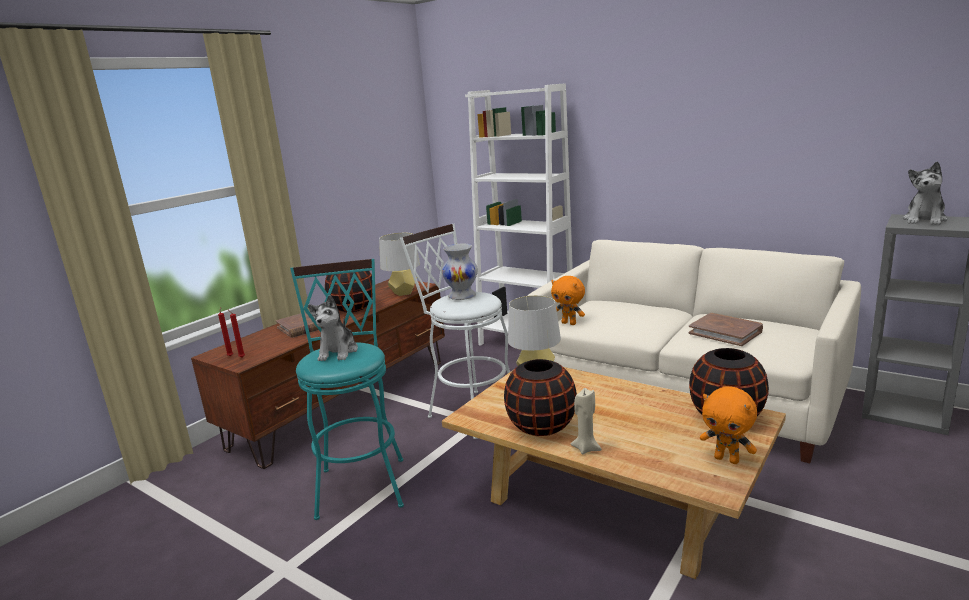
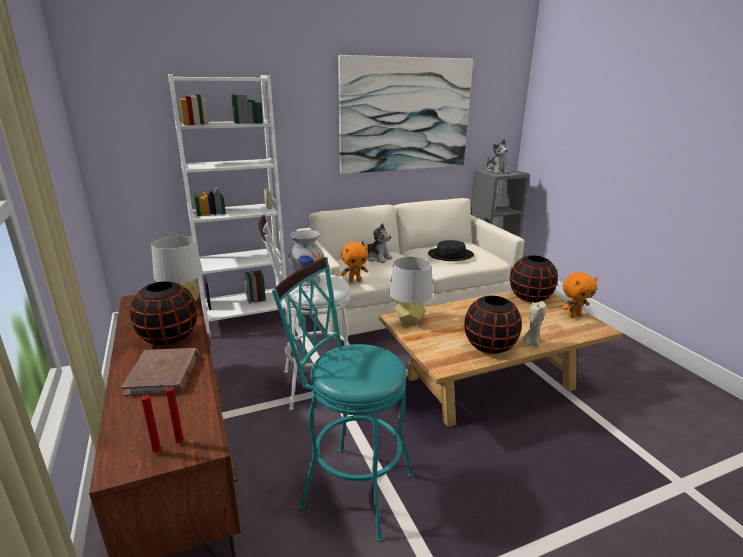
camera: 60 degrees left, 5 degrees up
(338, 352) = (353, 362): plush toy -> plush toy (377, 258)
(725, 332) = (450, 255): brown book -> black hat
(753, 122) = (405, 115): none -> picture

